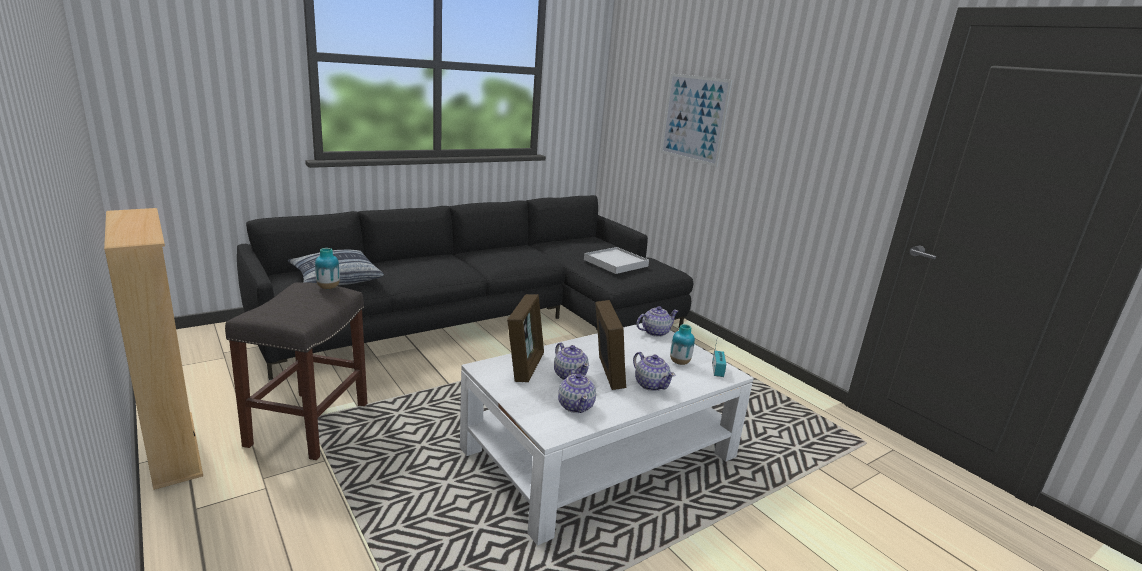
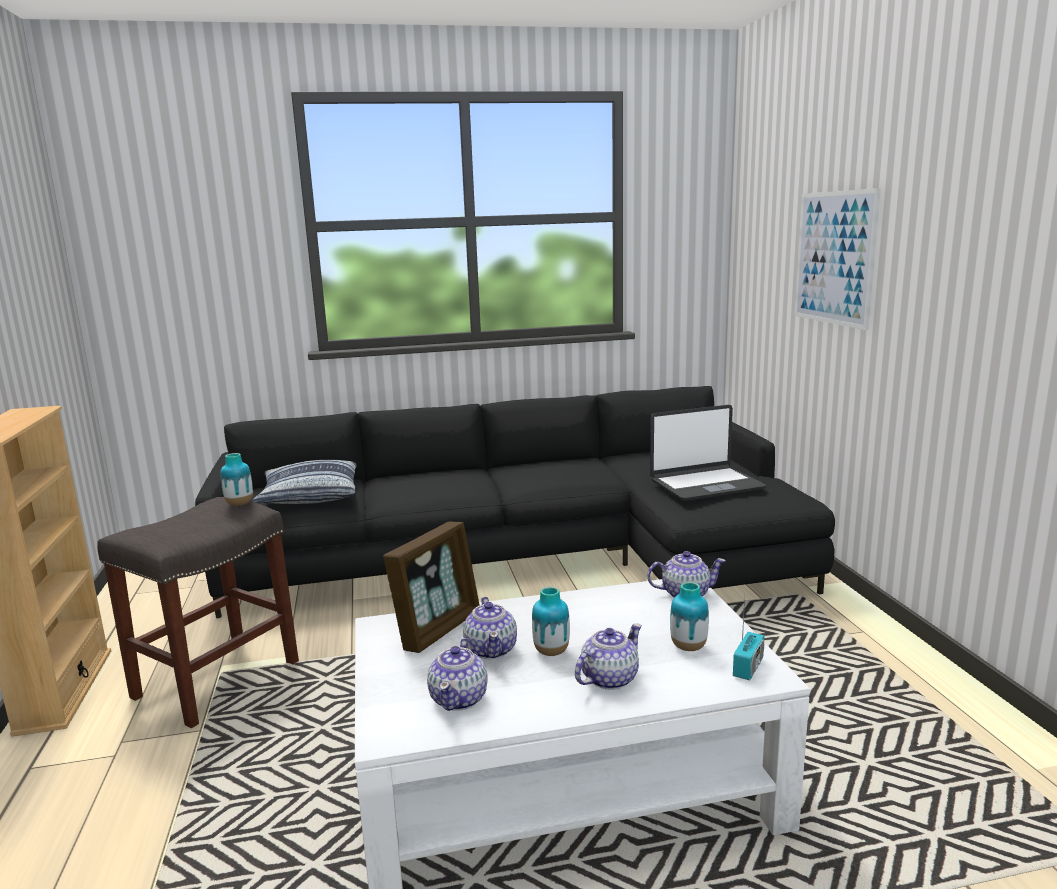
camera: 25 degrees right, 5 degrees down
(606, 373) = (551, 652): picture frame -> vase
(615, 263) = (705, 484): white tray -> laptop
(651, 384) = (608, 679): teapot -> teapot turned 120 degrees counterclockwise

